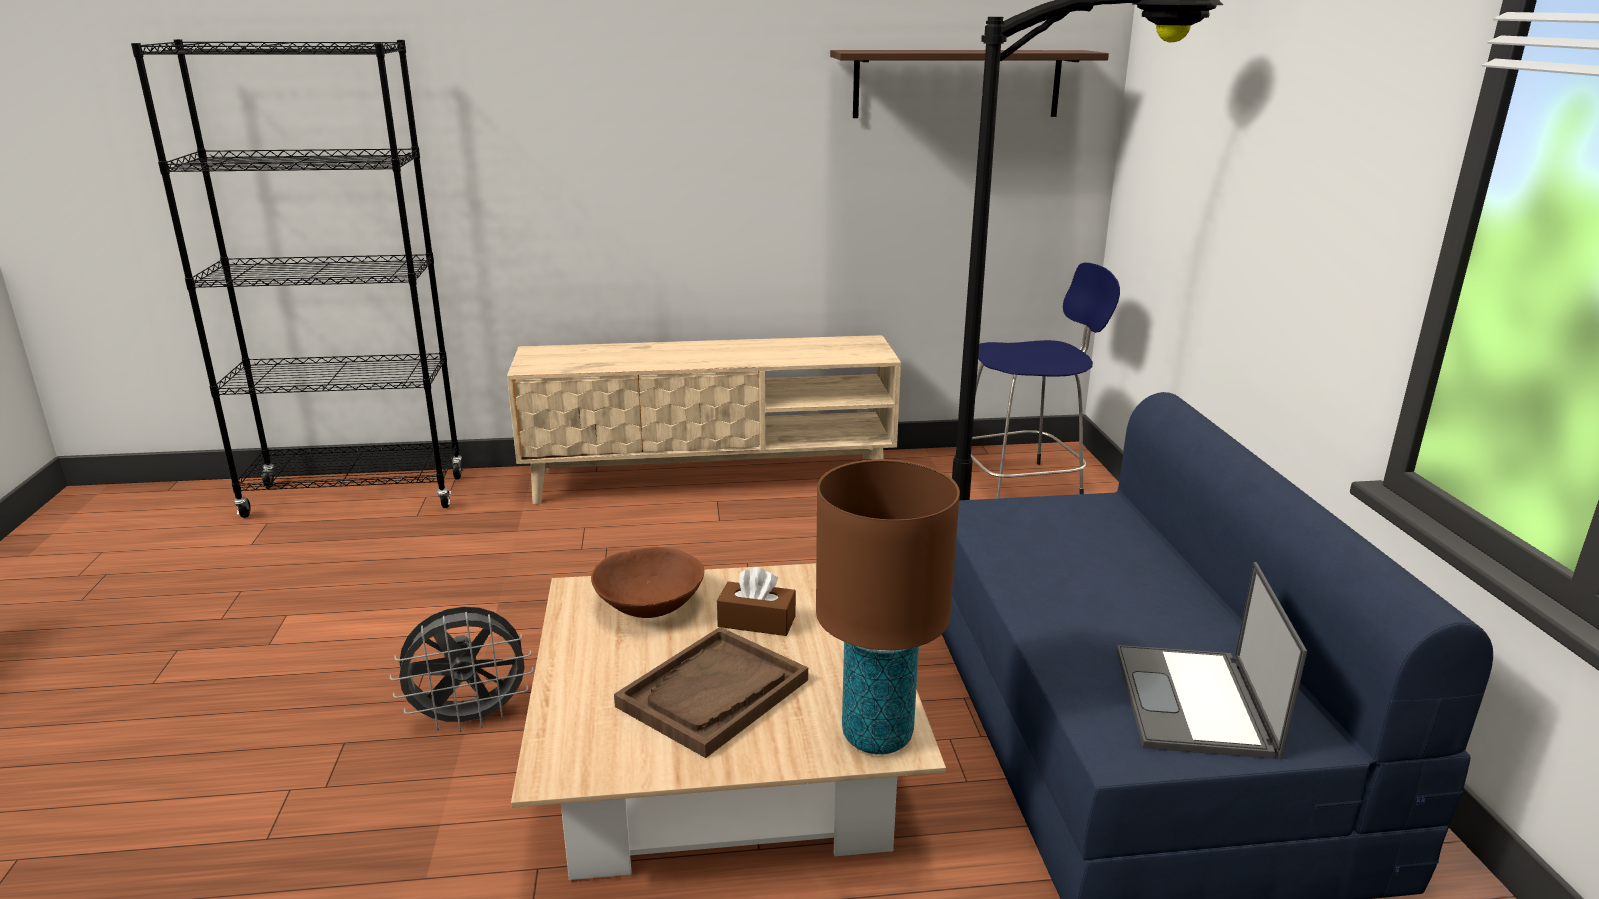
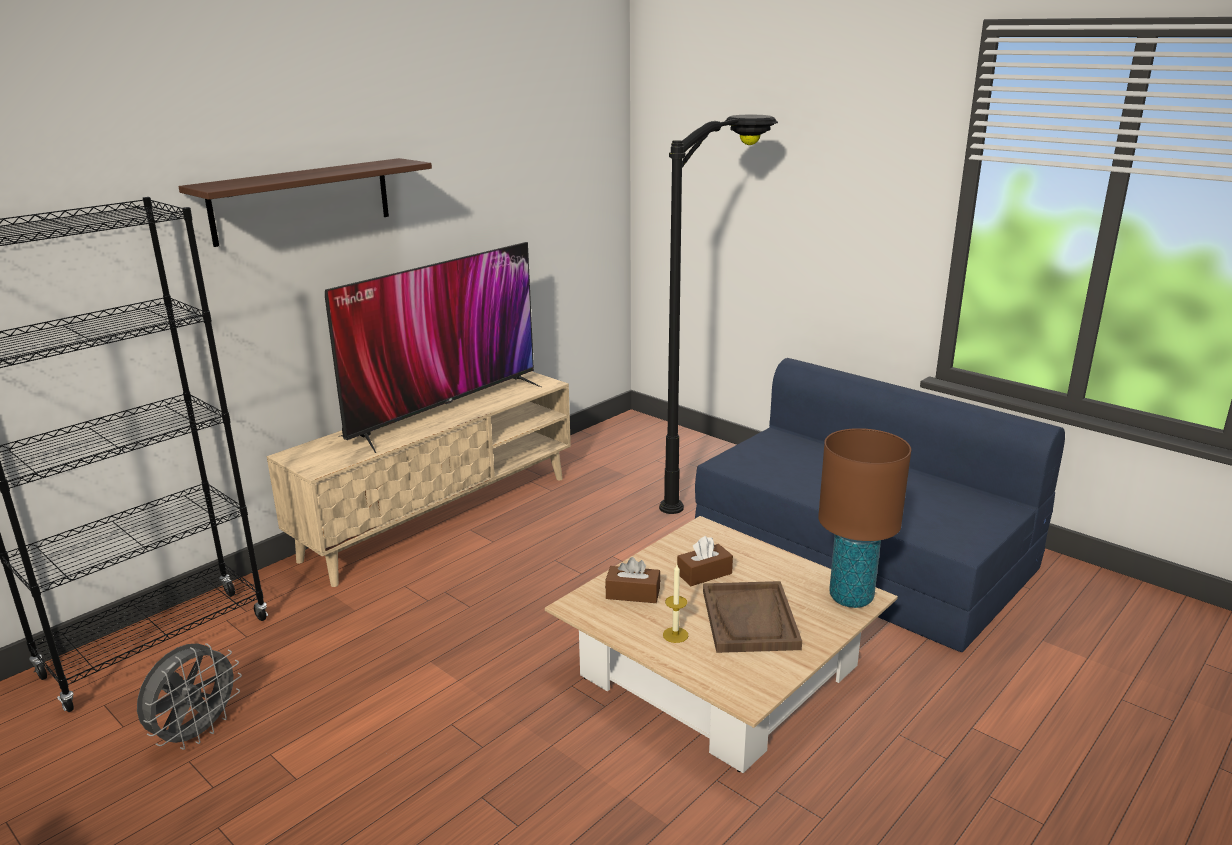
camera: 40 degrees left, 0 degrees up
(471, 718) = (541, 735): grey fan -> grey fan (196, 733)
(611, 666) = (675, 635): none -> candle
(649, 605) = (633, 593): brown bowl -> brown tissue box
(730, 351) = (445, 409): none -> television
(957, 84) = (545, 174): shelf -> shelf (302, 201)
(1023, 486) = (640, 448): blue stool -> none
(1195, 703) = (954, 515): laptop -> none

